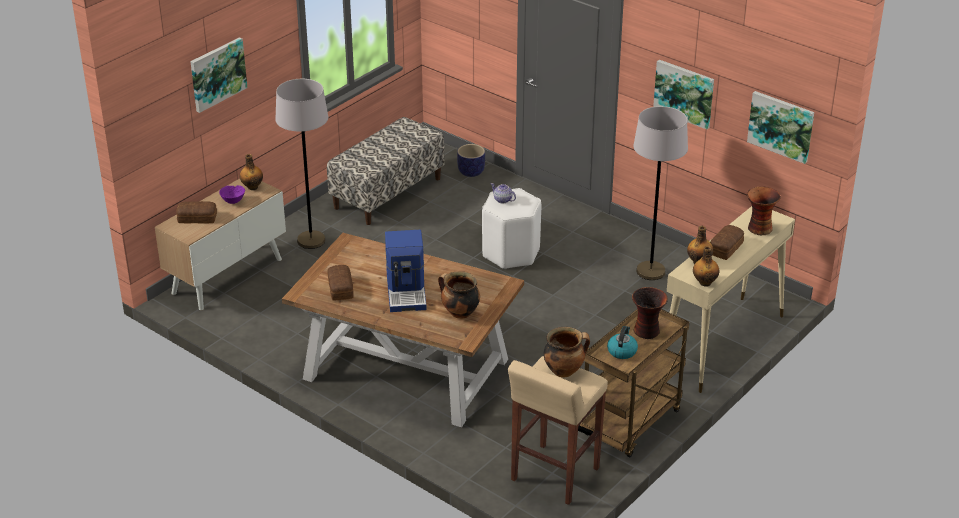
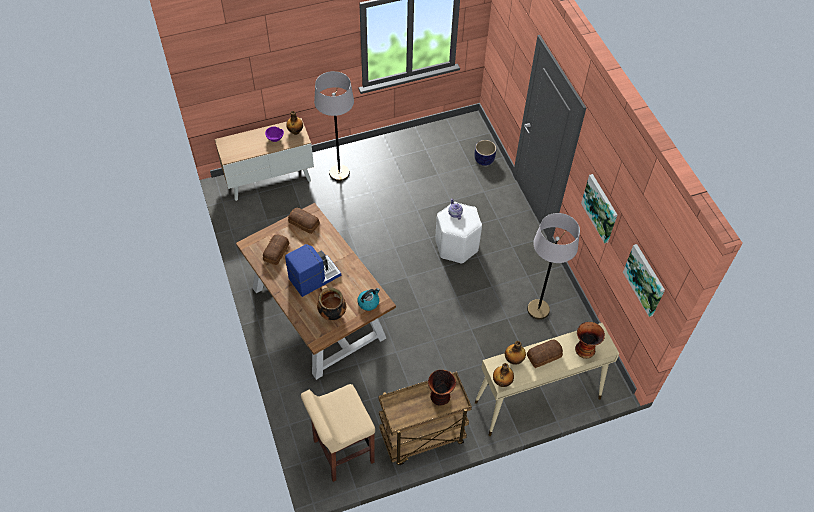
camera: 30 degrees right, 20 degrees up
(198, 218) = (244, 144): bread -> bread (304, 224)
(217, 74) = (277, 53): picture -> none
(387, 193) = (416, 154): bench -> none
(407, 292) = (314, 277): coffee machine -> coffee machine turned 150 degrees counterclockwise
(564, 370) = (352, 406): cooking pot -> none
(622, 351) = (409, 405): kettle -> kettle (368, 302)

